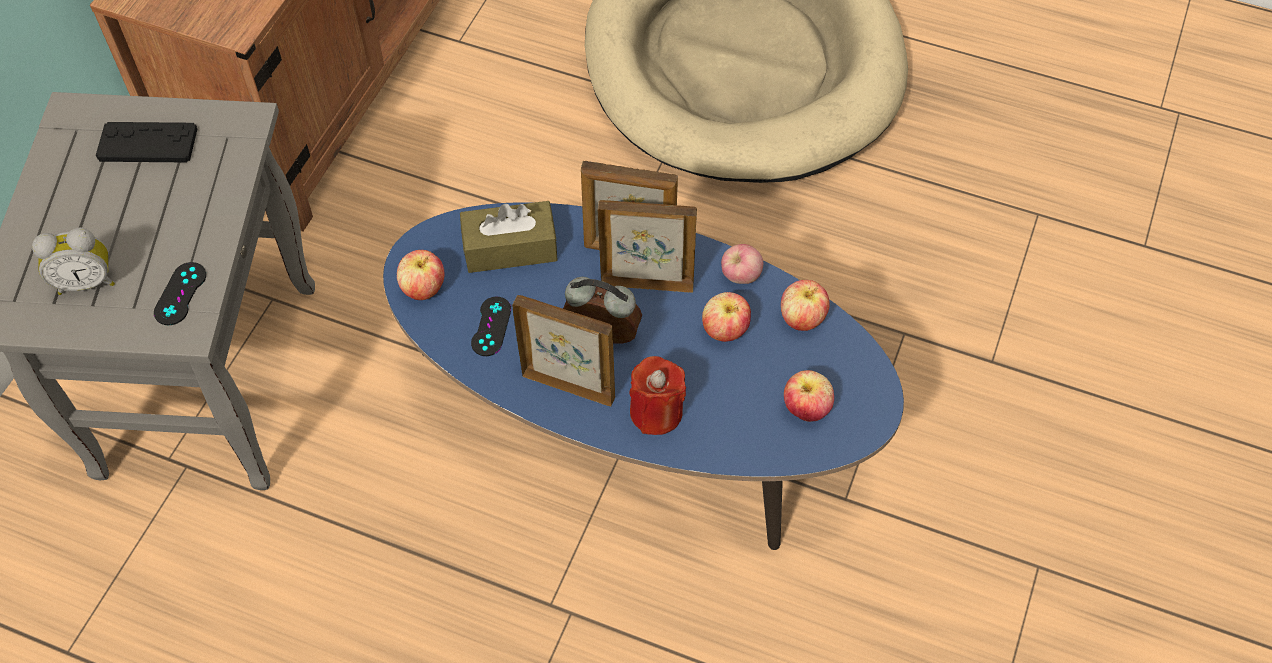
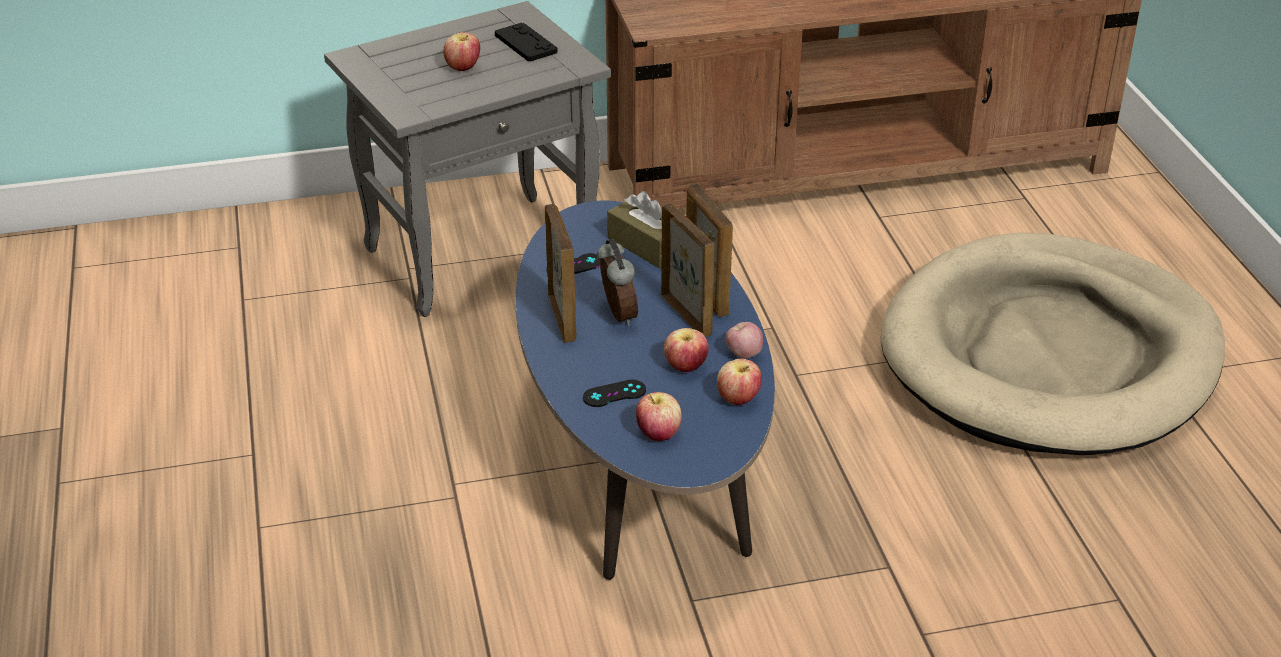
camera: 55 degrees right, 20 degrees down
(86, 281) = (406, 70): alarm clock -> none
(180, 294) = (430, 101): black game controller -> black game controller (614, 394)
(423, 289) = (574, 227): apple -> apple (463, 68)
(656, 412) = (580, 365): red candle -> none

